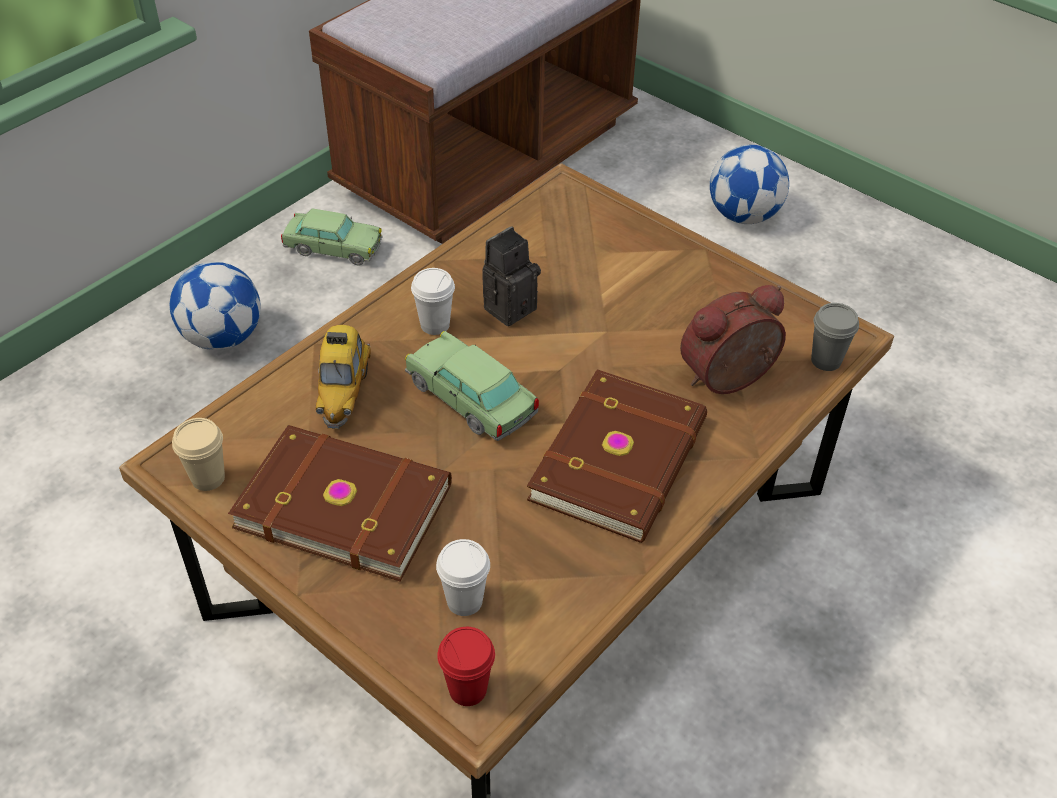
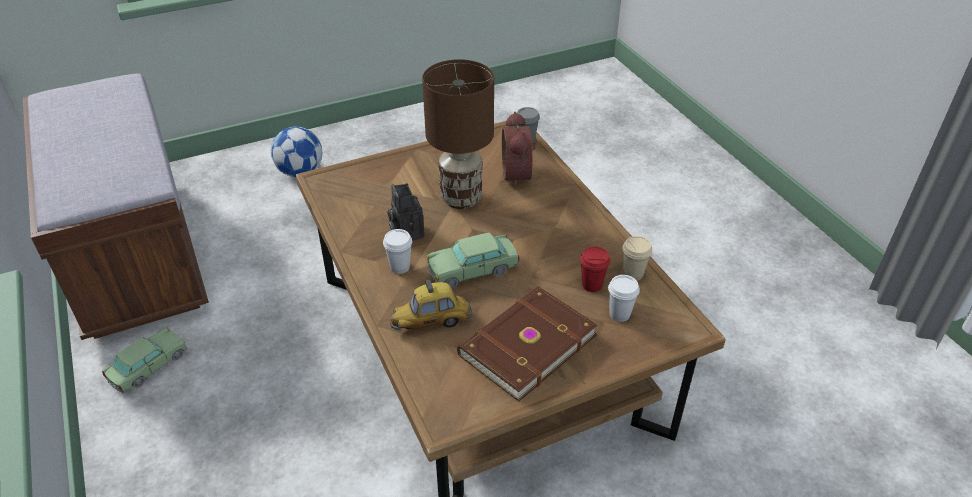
camera: 65 degrees left, 5 degrees down
(208, 478) = (469, 405): beige cup -> beige cup (633, 274)
(223, 337) = (185, 460): football -> none
(344, 392) = (431, 322): toy car -> toy car turned 135 degrees clockwise
(467, 689) = (678, 328): red cup -> red cup (592, 285)
(621, 336) = (461, 199): none -> brown table lamp
(622, 460) = (552, 228): brown book -> none

